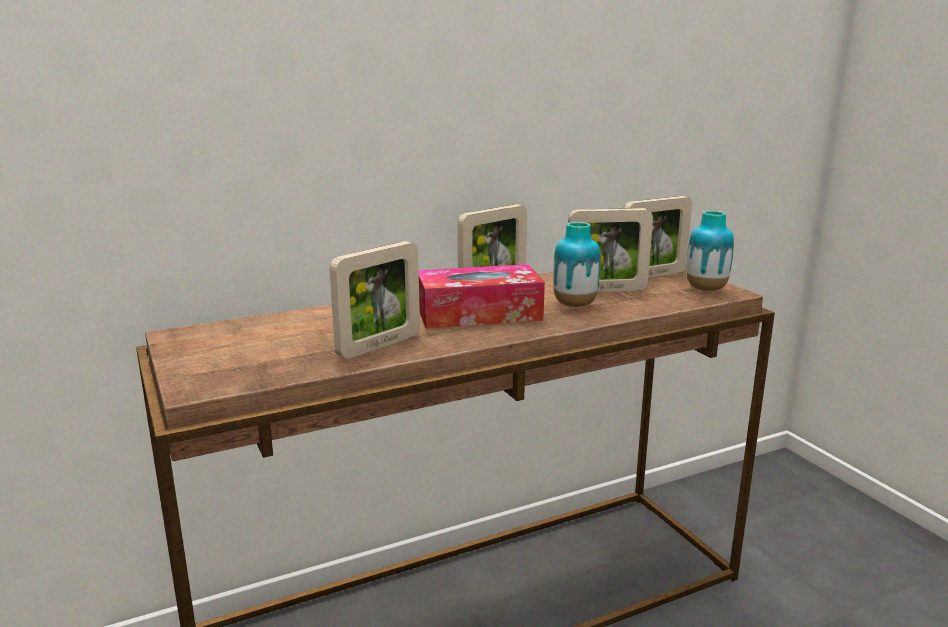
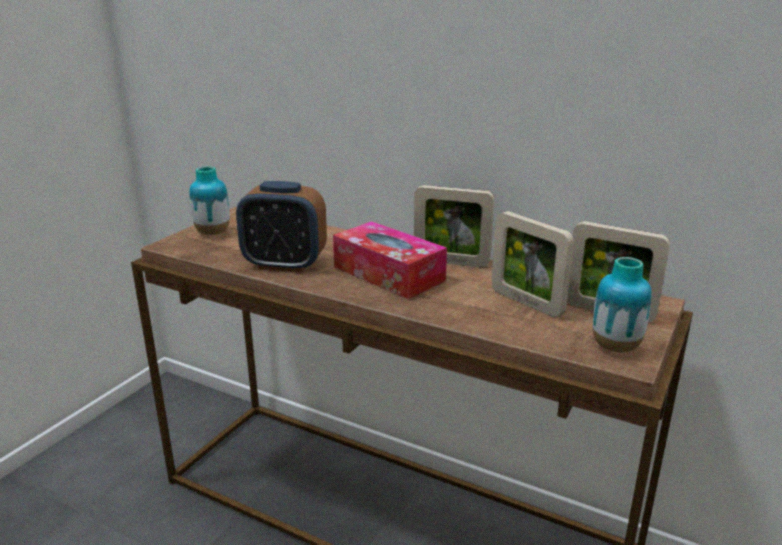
camera: 55 degrees right, 5 degrees up
(379, 345) = (284, 264): picture frame -> alarm clock
(575, 305) = (464, 300): vase -> vase (213, 233)

